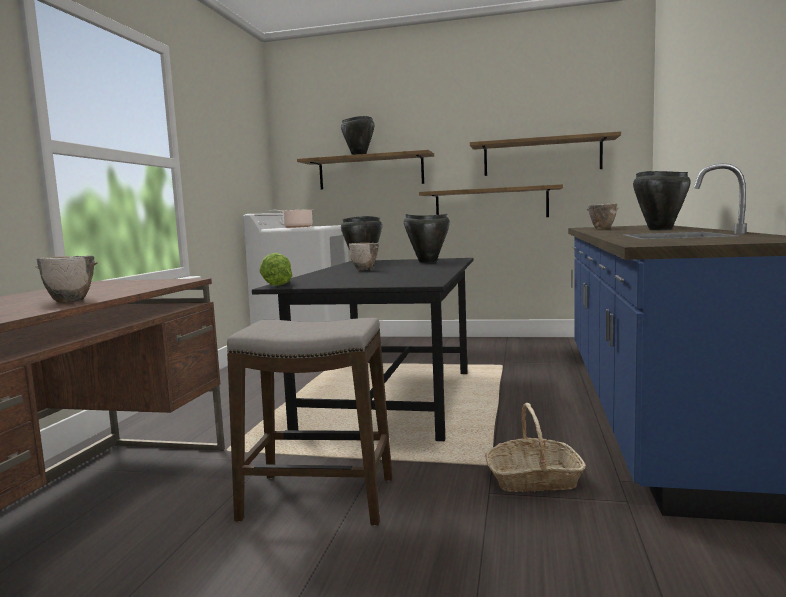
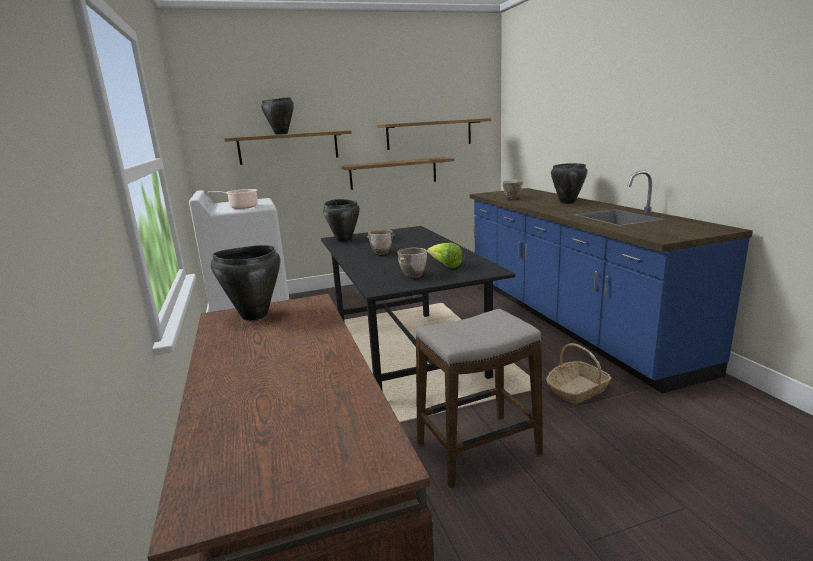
camera: 30 degrees left, 10 degrees up
(72, 301) = (329, 356): bowl -> bowl (414, 276)
(277, 284) = (371, 286): lettuce -> lettuce (445, 266)
(427, 262) = (403, 236): black cooking pot -> black cooking pot (254, 316)

